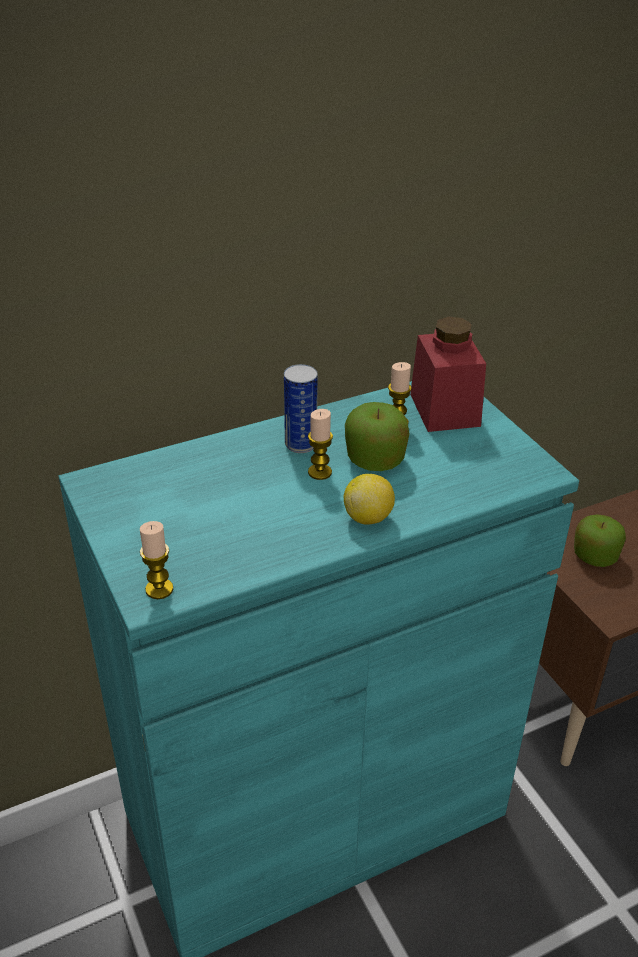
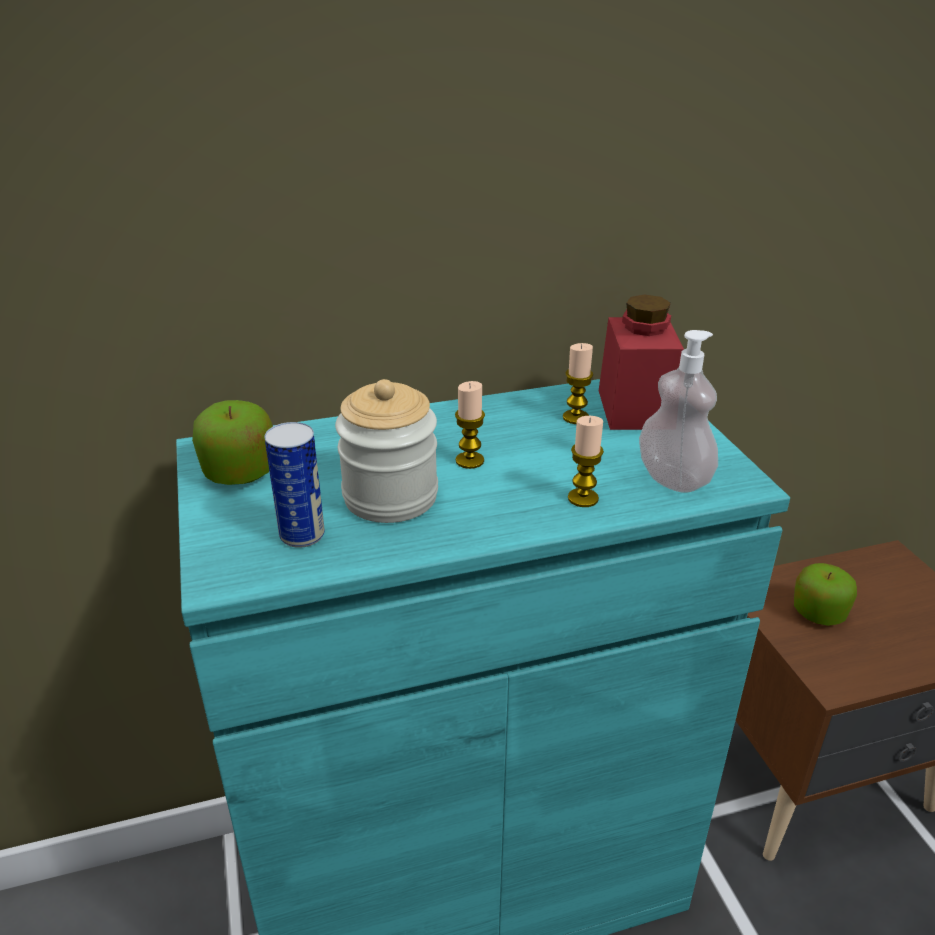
camera: 10 degrees right, 5 degrees down
(159, 589) = (236, 569): candle -> candle (583, 498)
(264, 512) = (390, 497): none -> jar
(300, 444) = (456, 431): can -> can (302, 535)
(368, 517) = (514, 514): lemon -> none
(375, 460) = (539, 453): apple -> apple (239, 473)
(487, 473) = (673, 479): none -> soap dispenser

